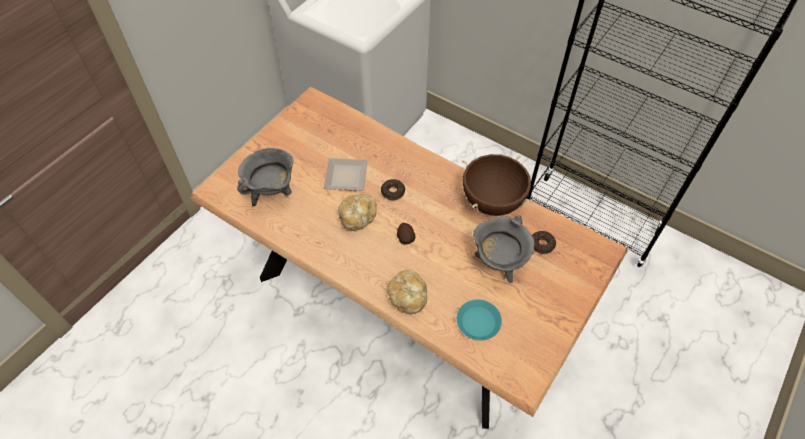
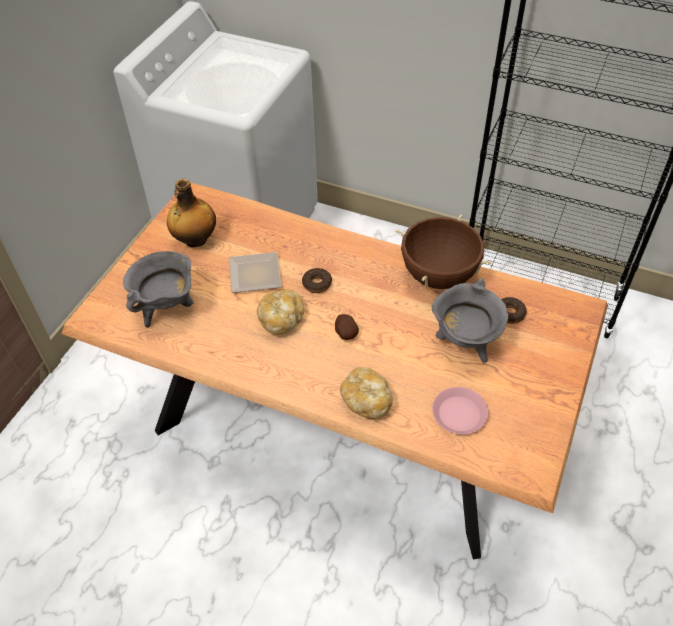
camera: 10 degrees left, 5 degrees down
(306, 139) = (195, 240): none -> bottle
(478, 321) = (459, 413): turquoise plate -> pink plate

